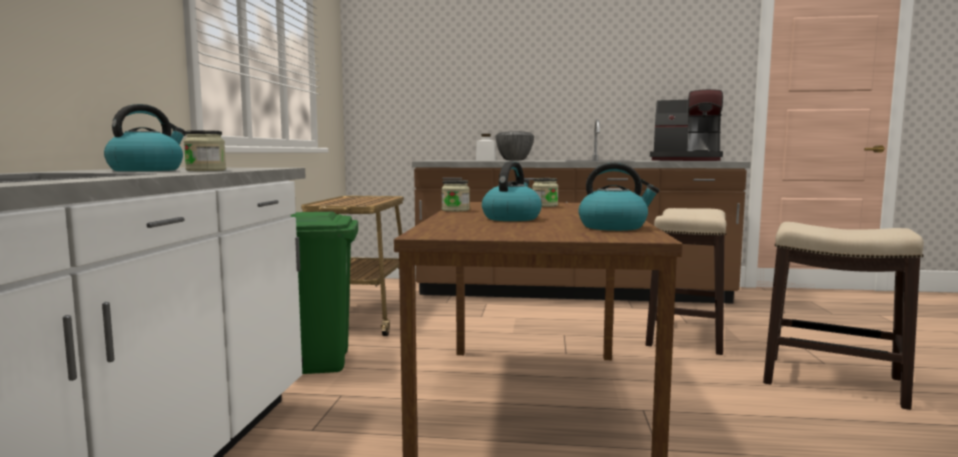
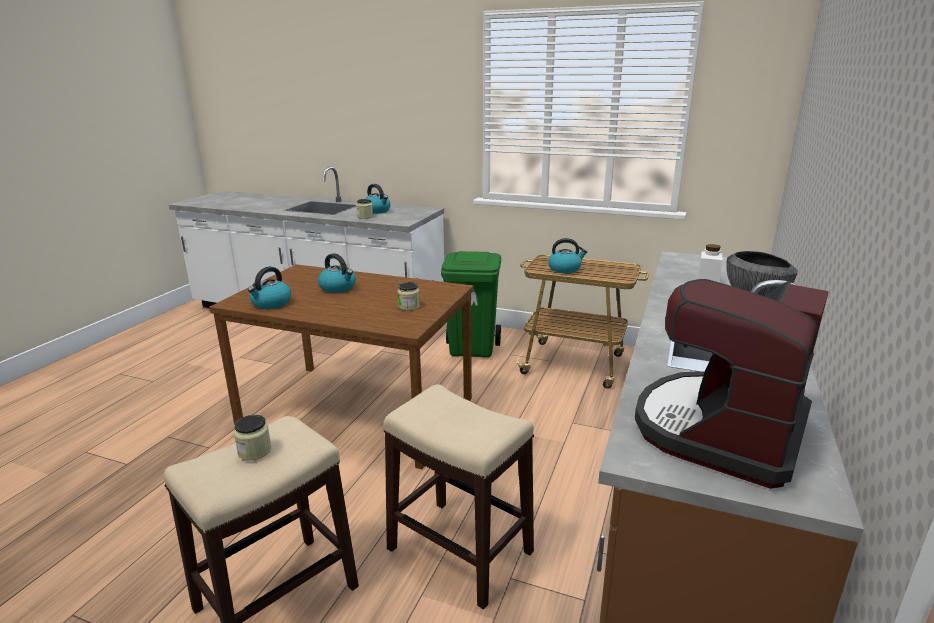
camera: 105 degrees right, 15 degrees up
(363, 201) = (565, 269): none -> kettle
(455, 210) = (399, 280): jar -> jar (254, 451)

